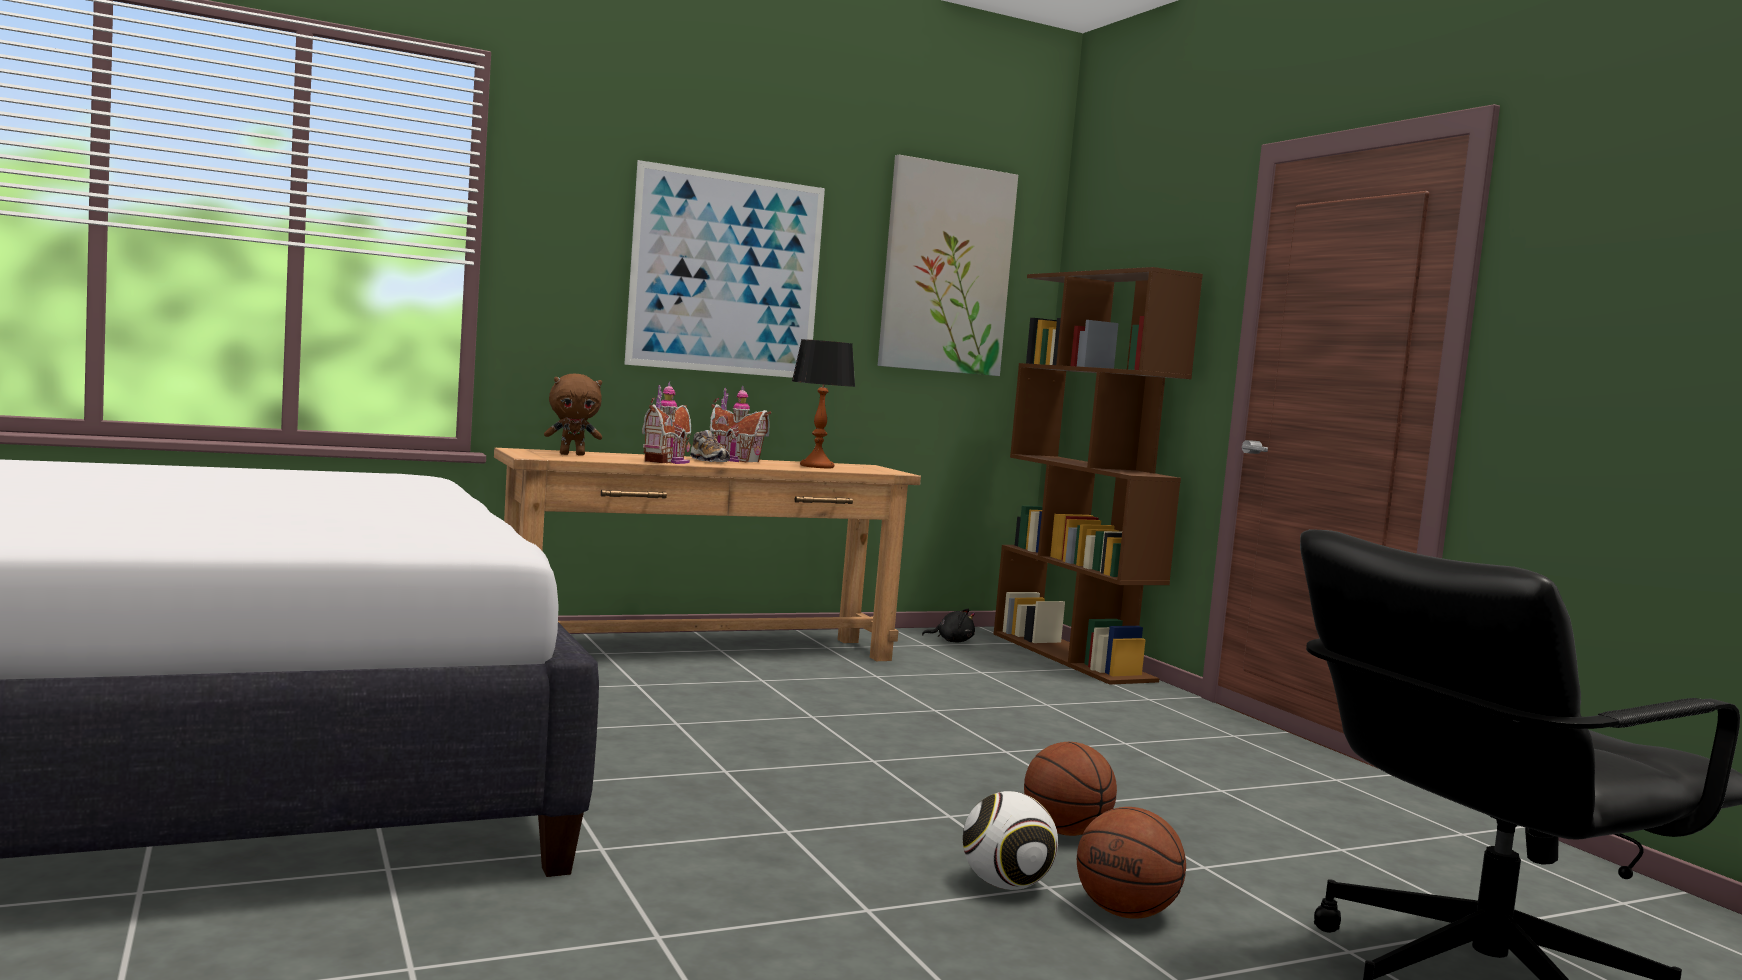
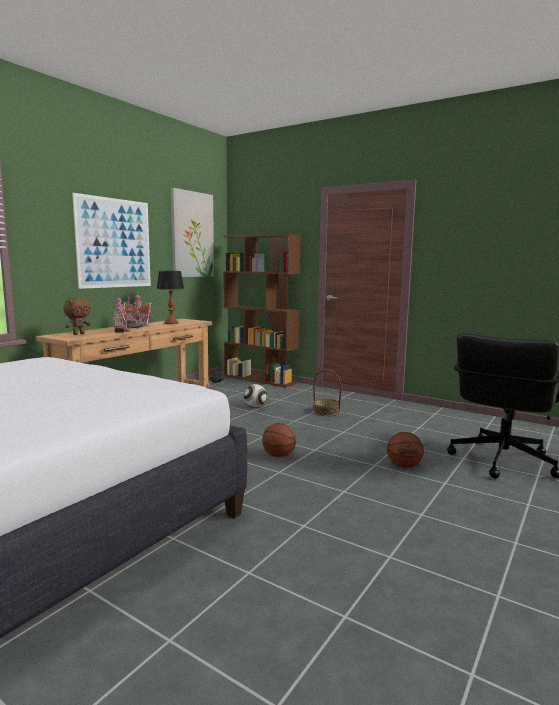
camera: 30 degrees left, 5 degrees up
(1005, 885) = (364, 469): football -> football (255, 407)
(1064, 832) = (351, 444): basketball -> basketball (278, 456)
(1125, 753) = (326, 412): none -> basket

